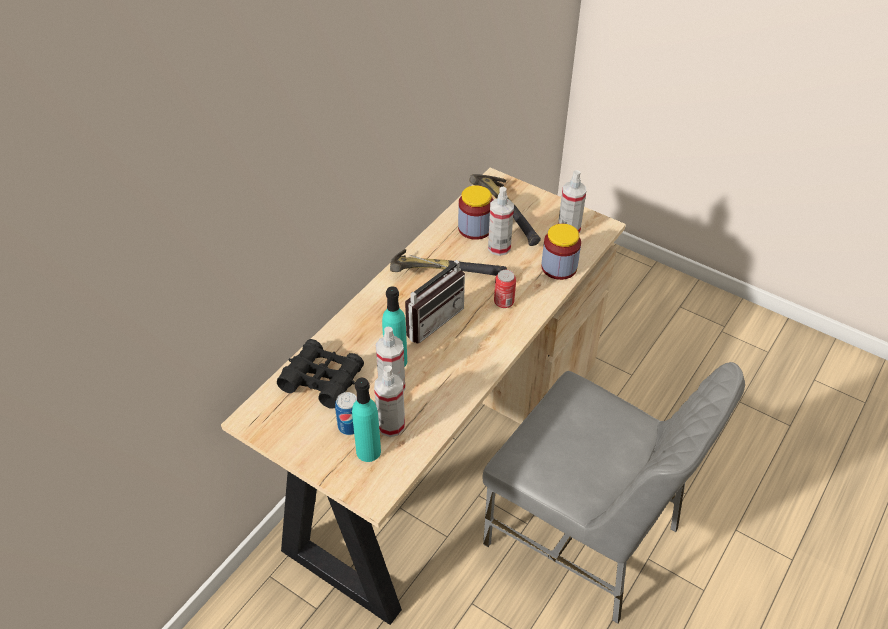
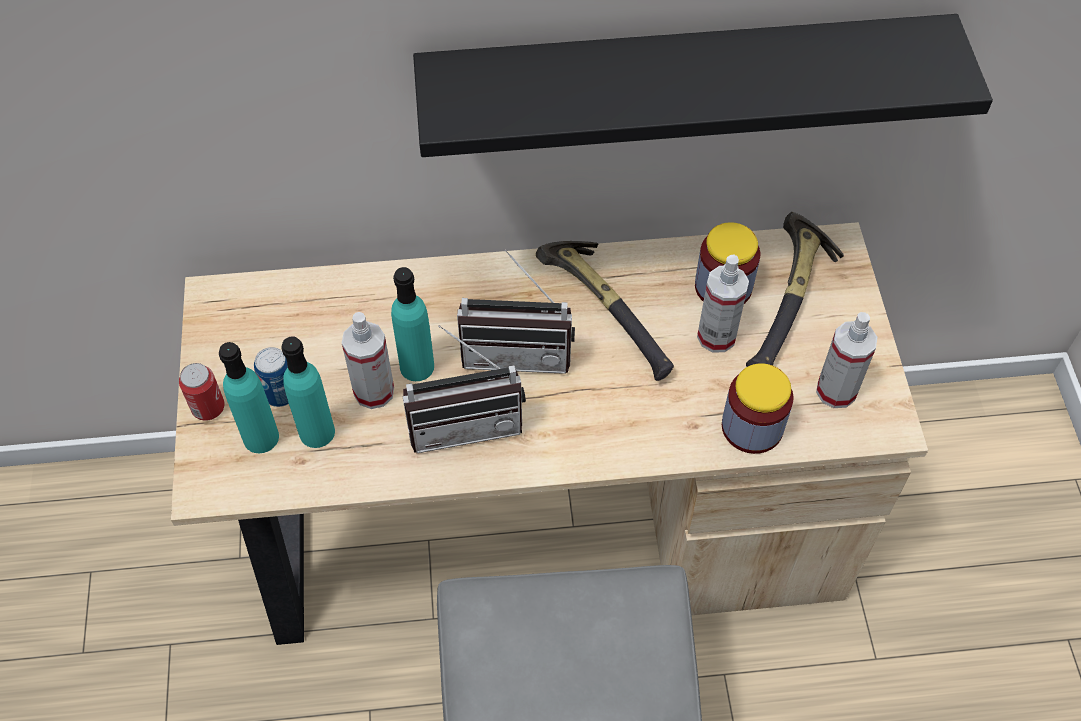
camera: 50 degrees right, 10 degrees up
(322, 379) = (325, 317): black binoculars -> none
(391, 425) = (317, 432): spray bottle -> turquoise bottle
(415, 123) = (682, 82): none -> black shelf
(449, 363) = (465, 422): none -> radio
(504, 302) = (623, 408): can -> can (208, 408)

